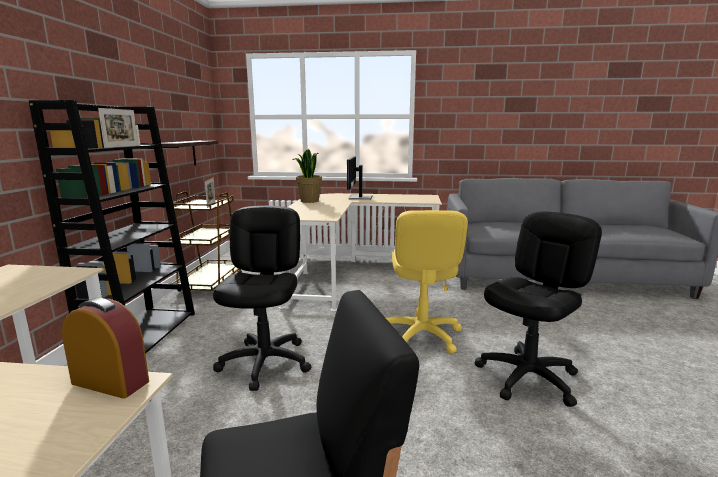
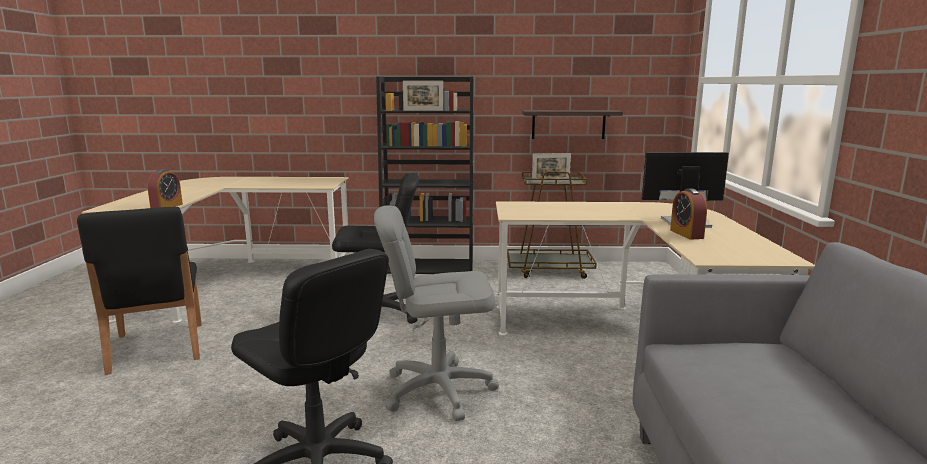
camera: 85 degrees right, 0 degrees up
(309, 201) = (622, 205): potted plant -> none
(386, 199) = (686, 234): none -> alarm clock
(421, 335) = (438, 390): yellow office chair -> grey office chair

